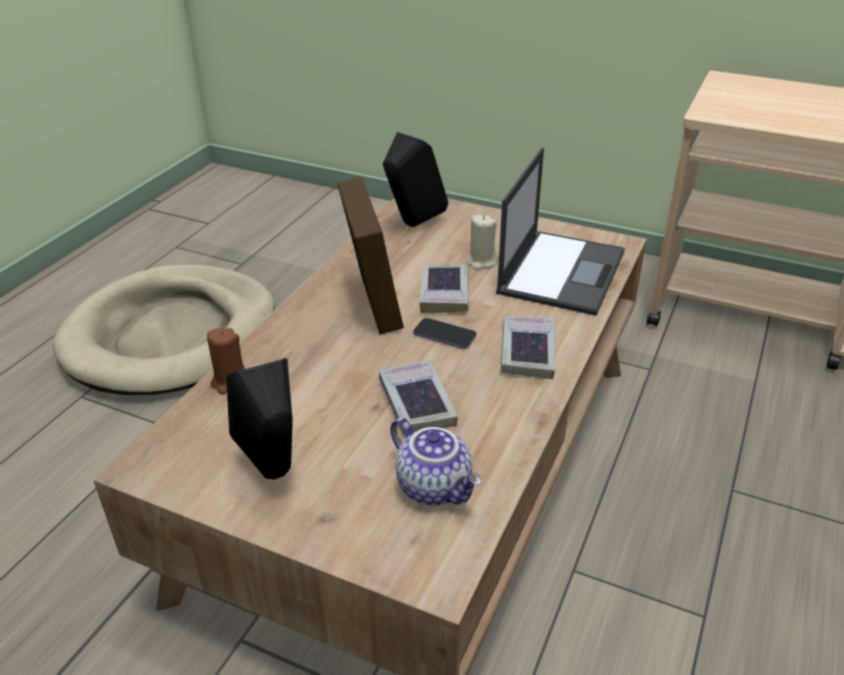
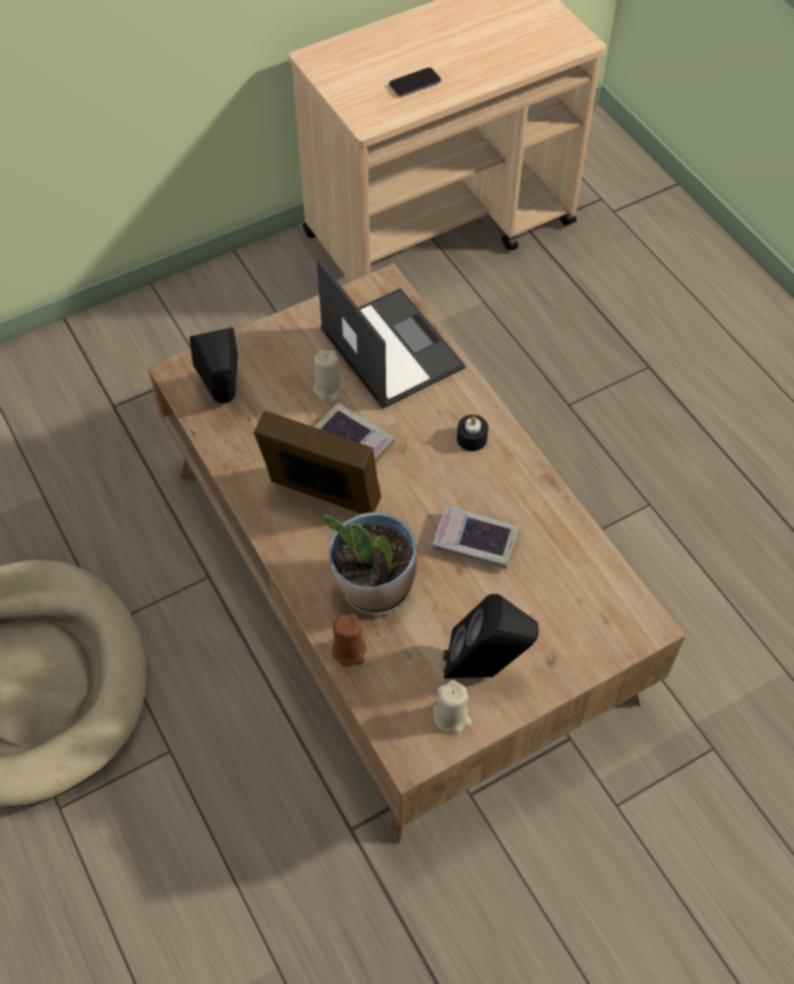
camera: 55 degrees left, 20 degrees up
(203, 475) = (451, 717): none -> beige candle
(307, 368) = (375, 588): none -> potted plant
(436, 487) = (568, 580): teapot -> none
(444, 335) = (408, 476): phone -> phone (414, 84)
(527, 352) = (471, 438): book -> black candle

